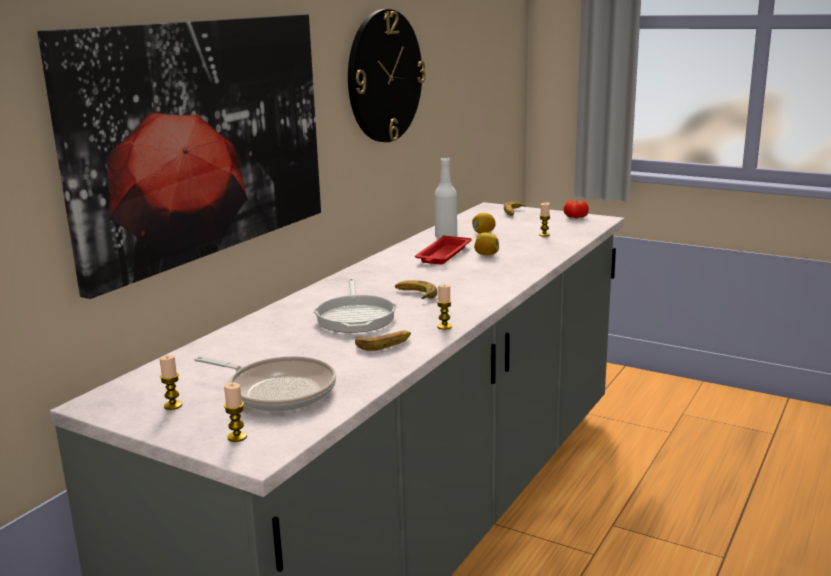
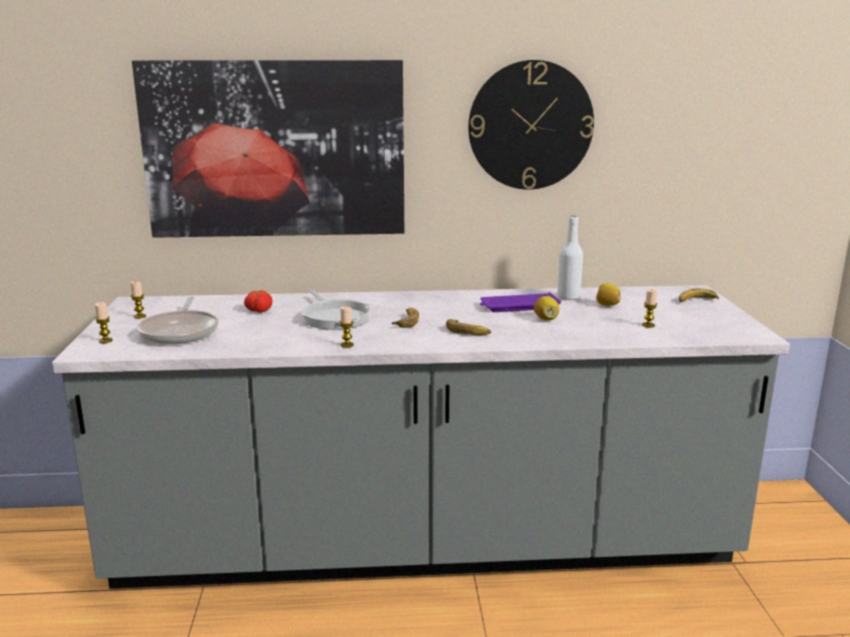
camera: 55 degrees right, 0 degrees up
(356, 316) = (335, 317): frying pan -> frying pan turned 75 degrees counterclockwise
(384, 344) = (290, 337): banana -> banana (468, 332)
(443, 255) = (518, 307): red tray -> purple tray
(575, 217) = (737, 324): tomato -> tomato (258, 310)

